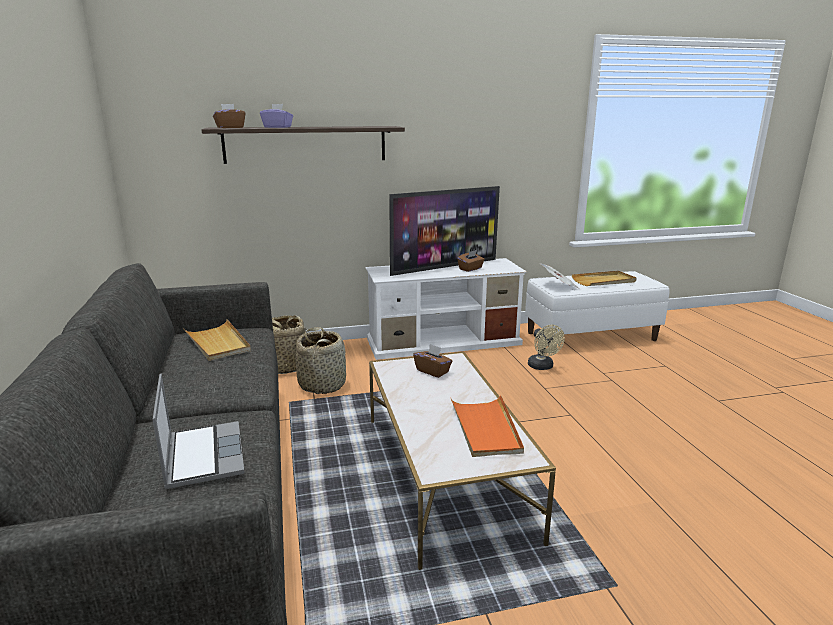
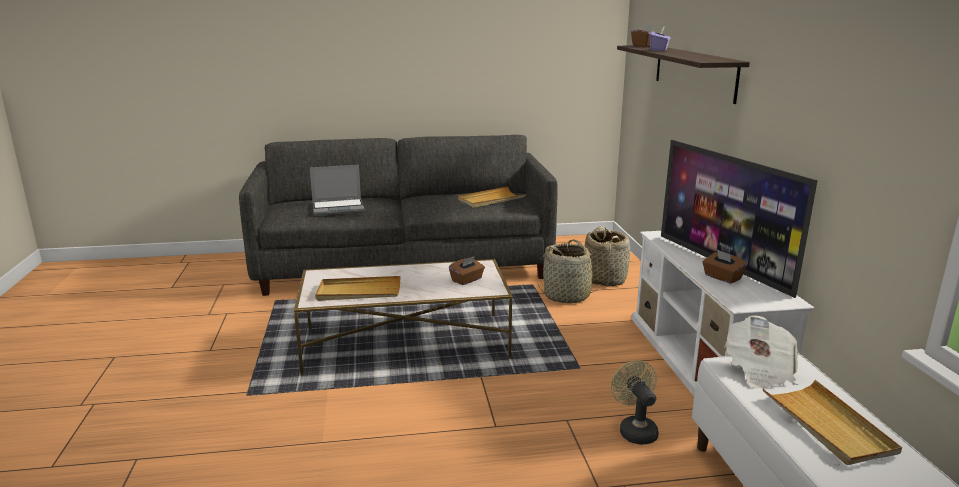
camera: 95 degrees right, 0 degrees up
(486, 428) = (358, 292): orange tray -> beige tray
(543, 367) = (635, 430): beige fan -> beige fan turned 90 degrees clockwise

